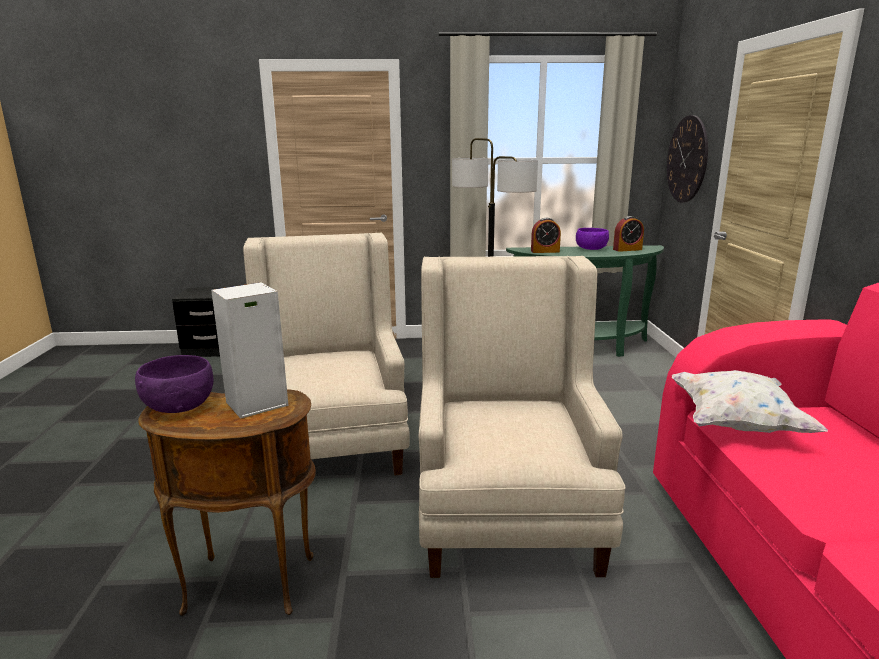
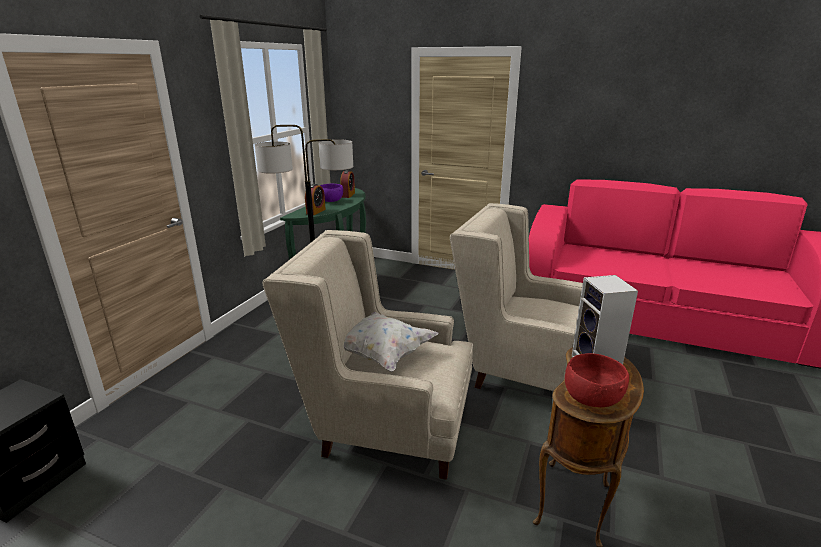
camera: 65 degrees left, 5 degrees up
(178, 406) = (591, 398): purple bowl -> red bowl
(687, 159) = (366, 124): wall clock -> none
(735, 424) = (576, 264): white pillow -> white pillow (382, 355)

